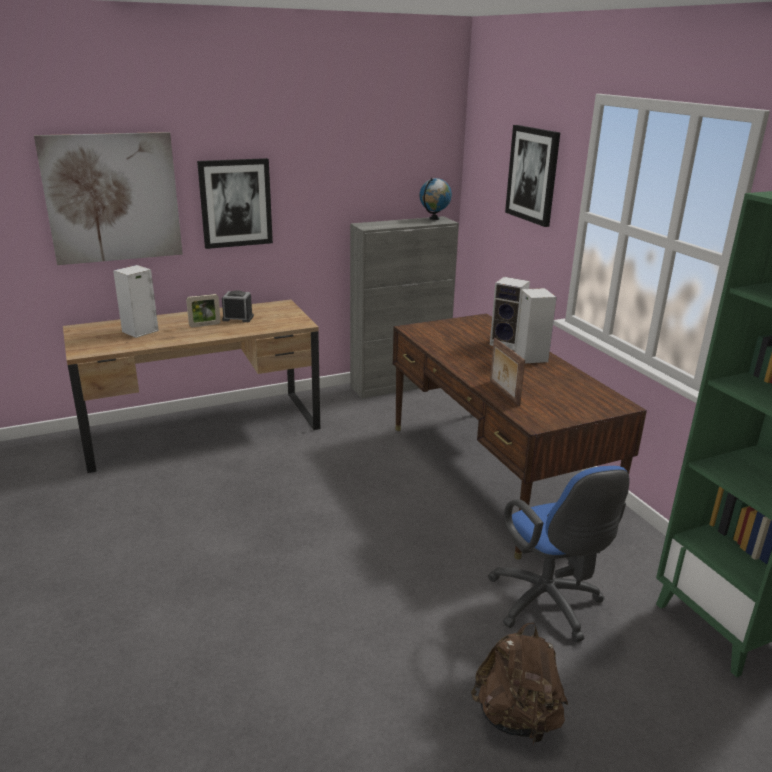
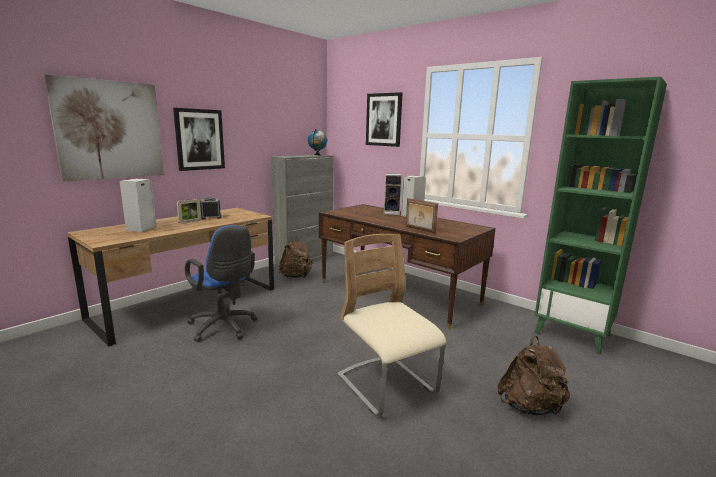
camera: 25 degrees left, 10 degrees down
(348, 620) = (386, 385): none -> beige chair
(365, 413) = (296, 277): none -> brown backpack
(548, 605) = (487, 346): blue office chair -> blue office chair (224, 328)

